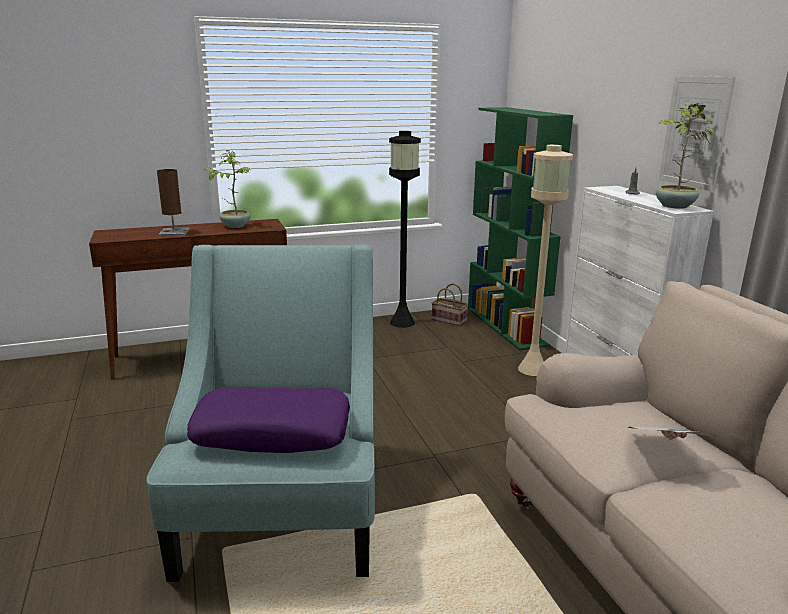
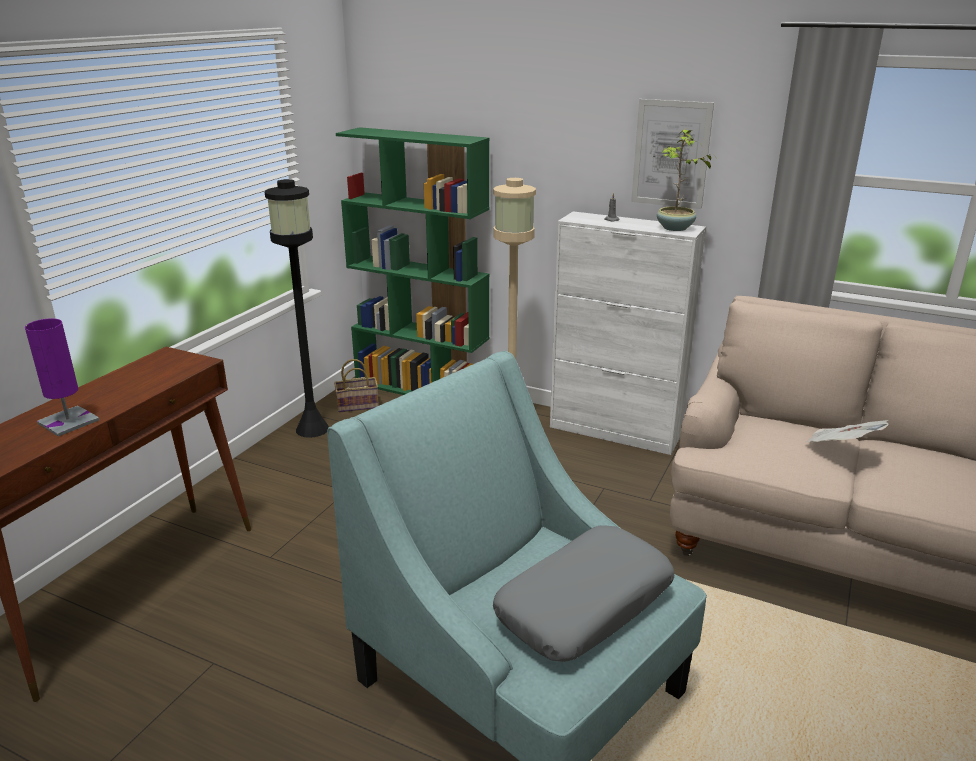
camera: 45 degrees left, 5 degrees up
(174, 232) = (68, 422): brown table lamp -> purple table lamp
(235, 226) = (135, 378): potted plant -> none
(273, 432) = (584, 604): purple pillow -> grey pillow

